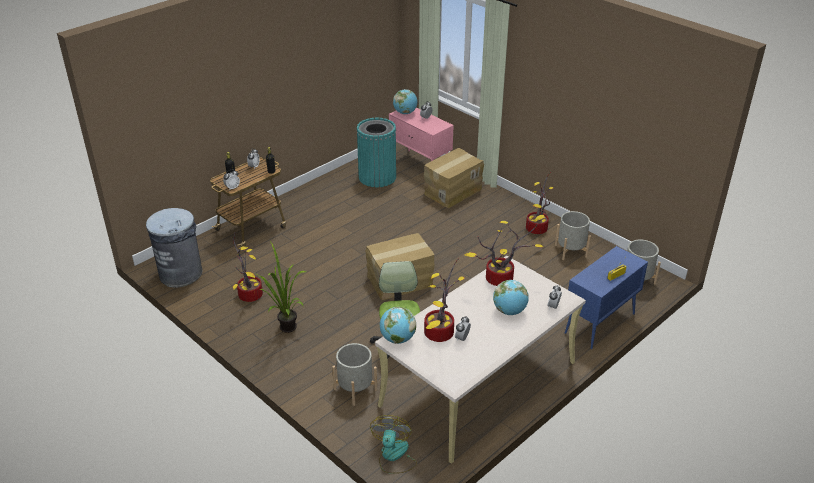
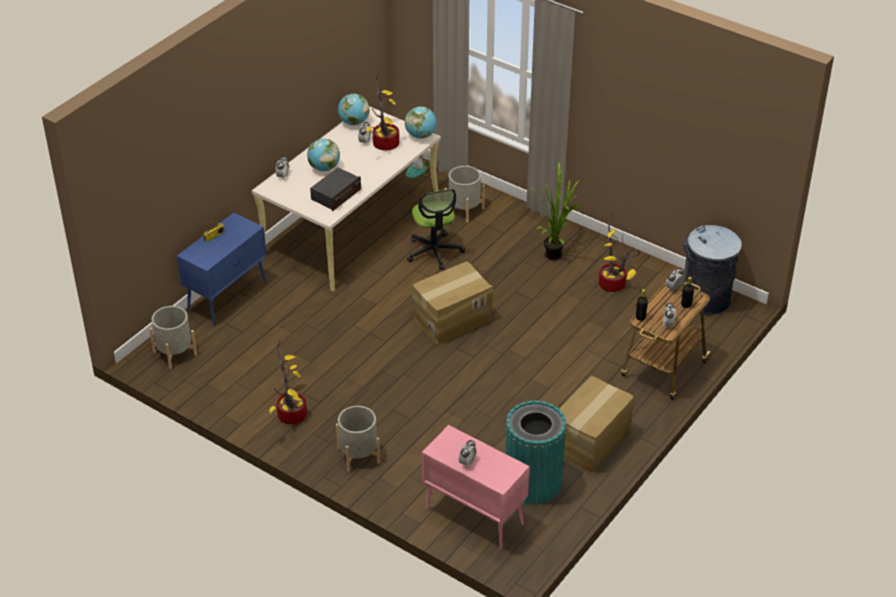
camera: 170 degrees right, 5 degrees up
(405, 113) = (503, 470): globe -> globe (353, 122)
(452, 191) = (414, 468): cardboard box -> cardboard box (591, 441)
(498, 280) = (336, 195): potted plant -> radio
(570, 251) = (249, 385): grey planter -> grey planter (358, 455)

